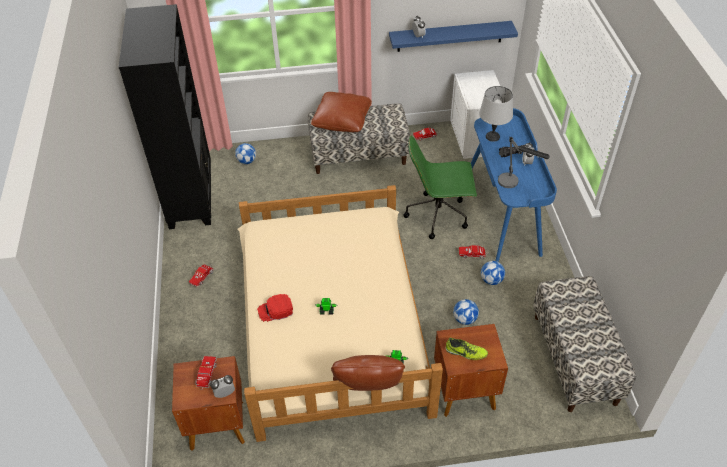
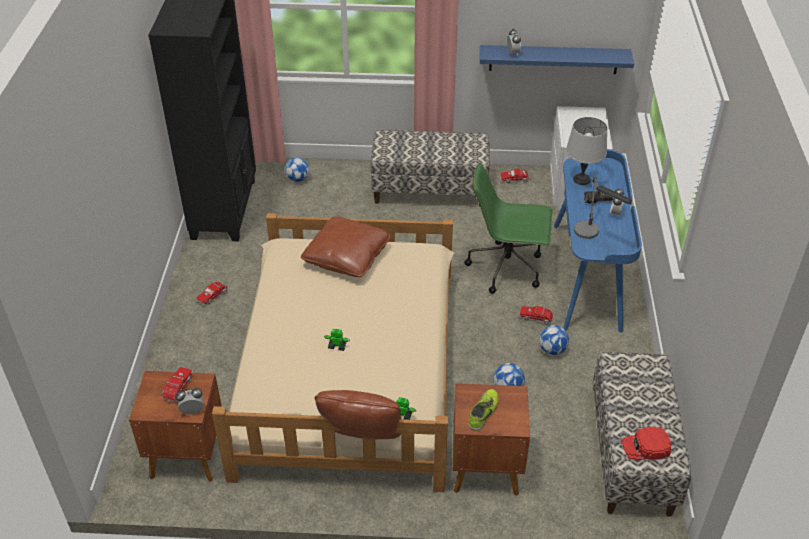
camera: 10 degrees right, 5 degrees down
(275, 310) = (279, 336): red cap -> red cap (646, 447)
(342, 120) = (412, 143): brown pillow -> brown pillow (347, 257)
(466, 353) = (483, 412): shoe -> shoe turned 90 degrees counterclockwise

